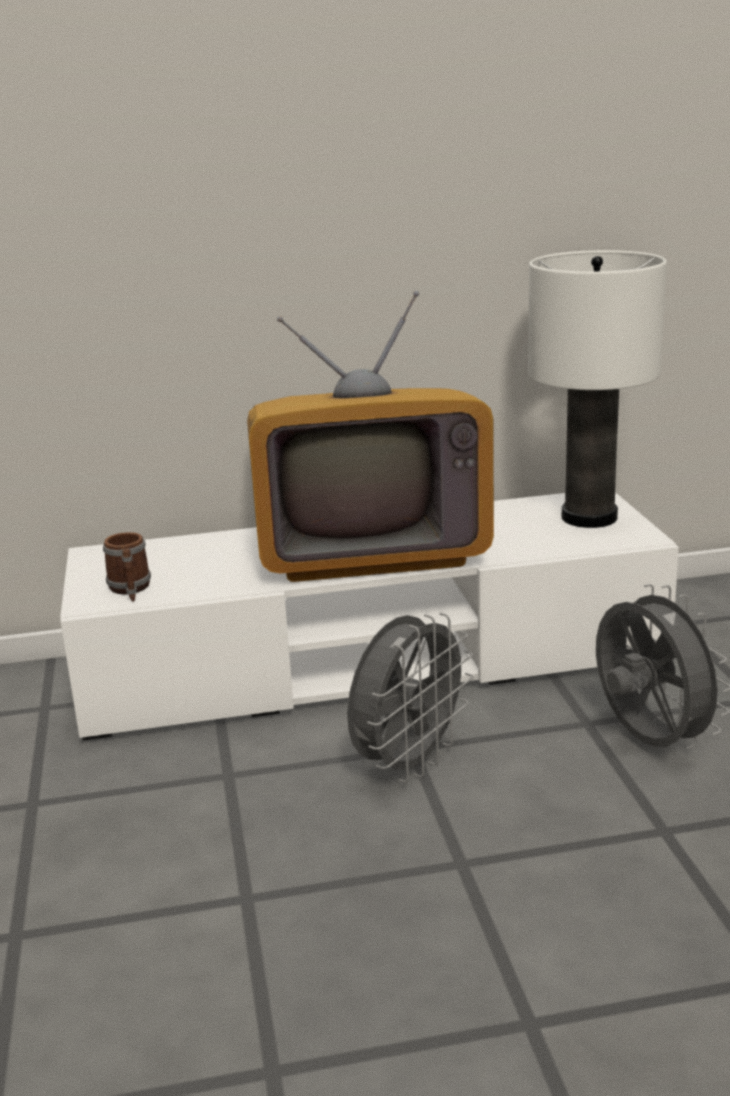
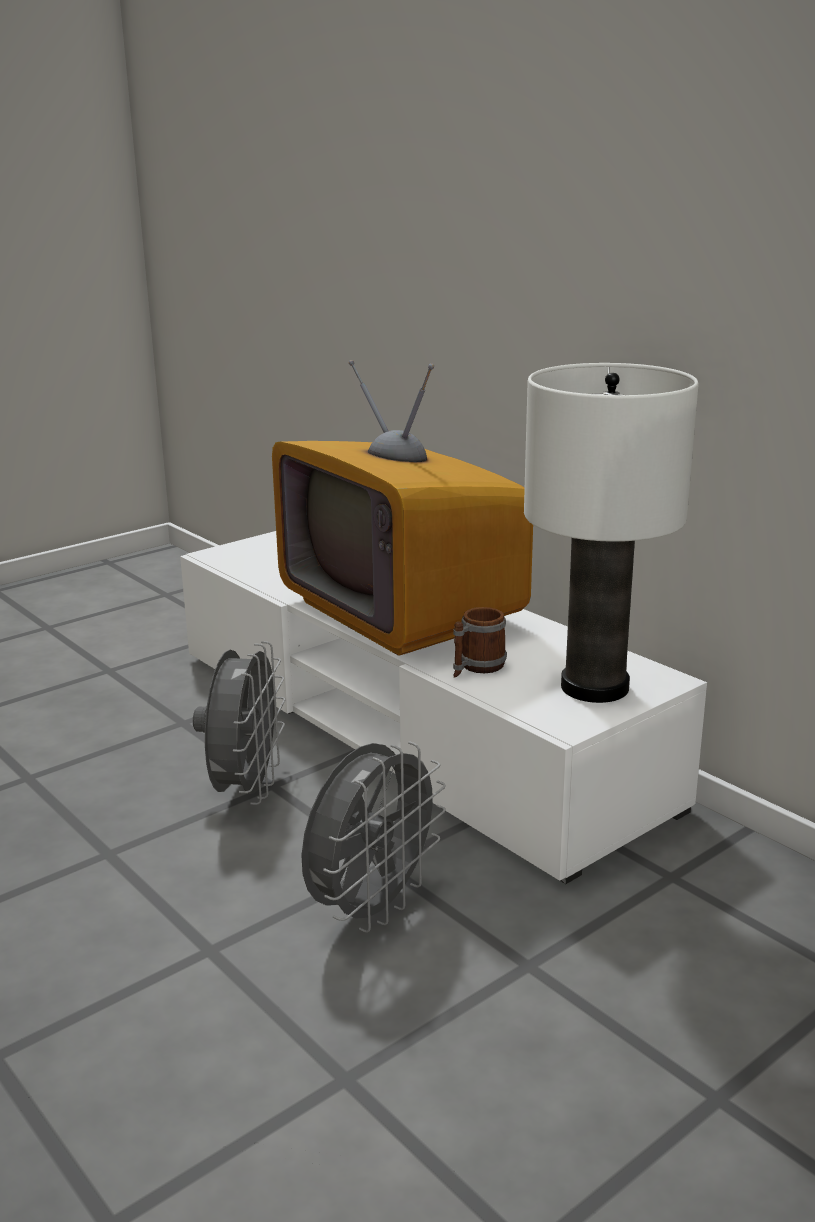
camera: 60 degrees right, 0 degrees up
(130, 590) = (246, 559): mug -> mug (476, 668)
(409, 764) = (246, 790): grey fan -> grey fan turned 90 degrees counterclockwise

